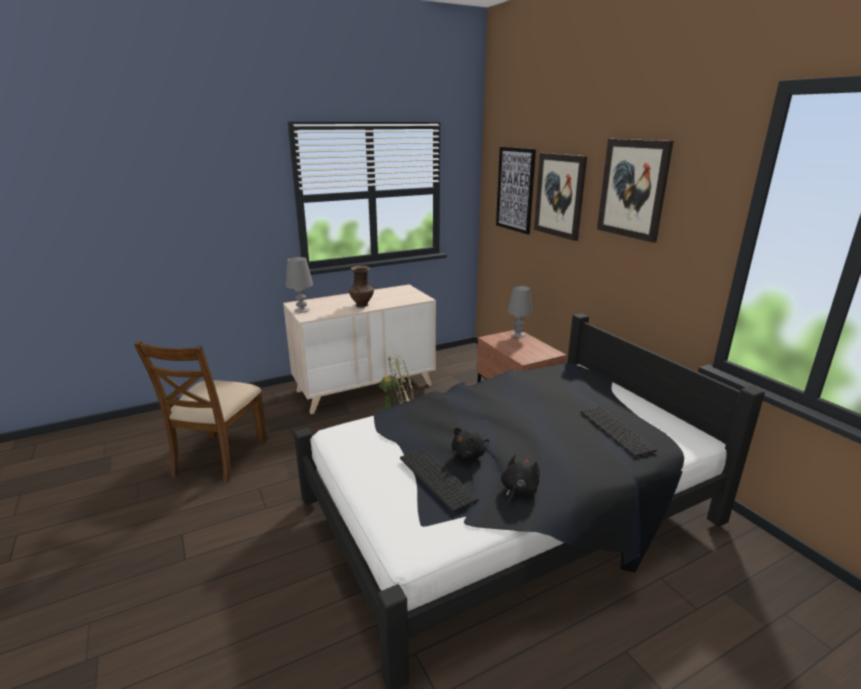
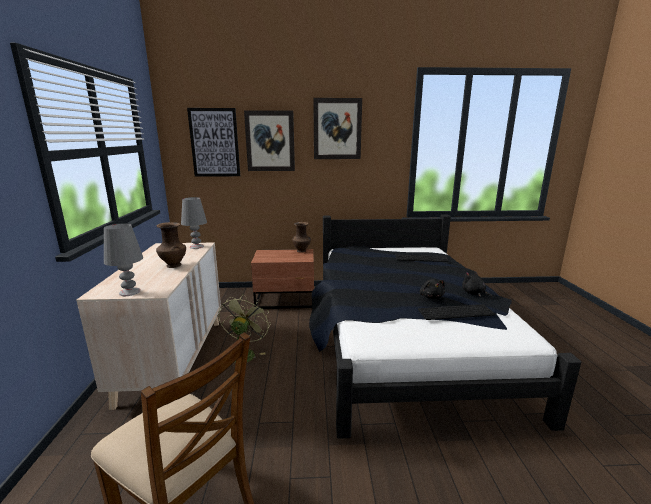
camera: 65 degrees left, 5 degrees down
(518, 335) = (266, 252): grey table lamp -> grey table lamp (197, 246)
(548, 350) = (302, 251): none -> brown vase

